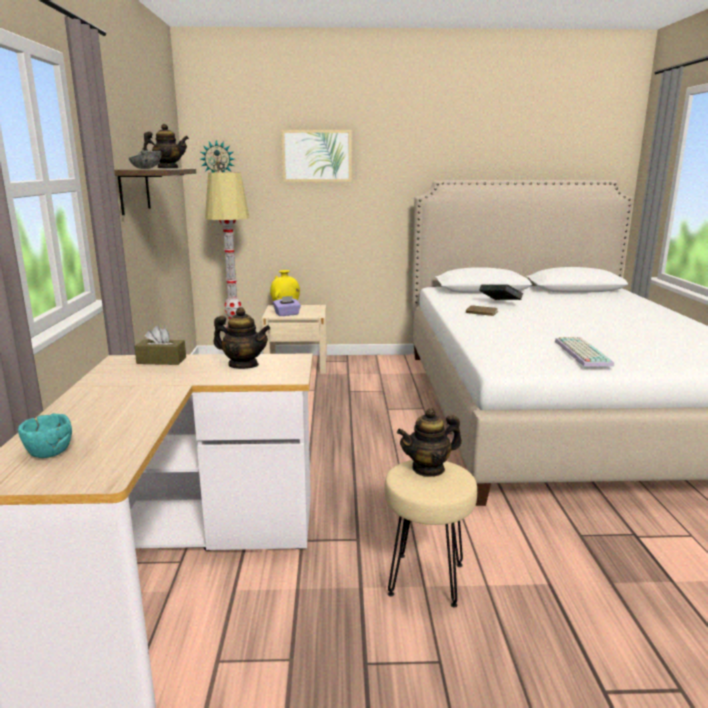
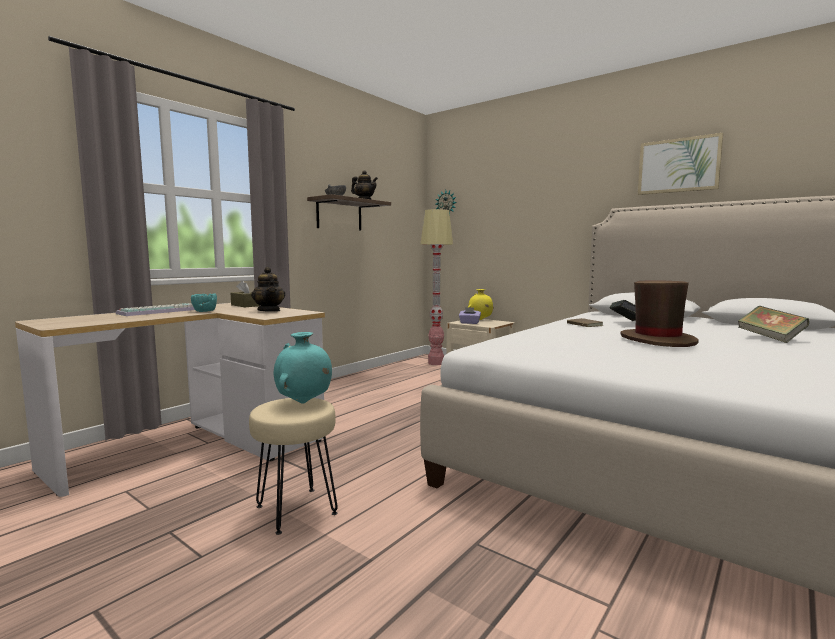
camera: 40 degrees right, 10 degrees down
(48, 452) = (81, 318): turquoise bowl -> turquoise bowl (204, 311)
(317, 156) = (515, 195): picture -> picture (678, 165)
(428, 468) = (304, 403): teapot -> turquoise vase
(576, 325) = (657, 340): none -> brown hat
(580, 352) = (579, 352): keyboard -> keyboard (161, 311)
(613, 307) = (770, 338): none -> book

